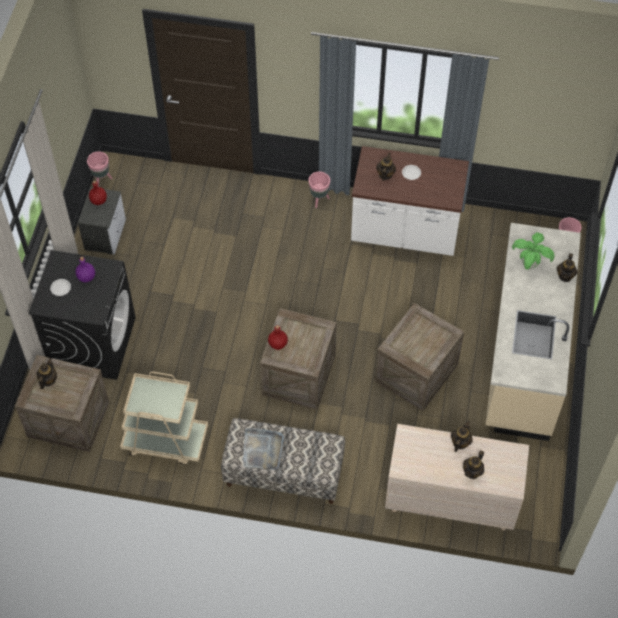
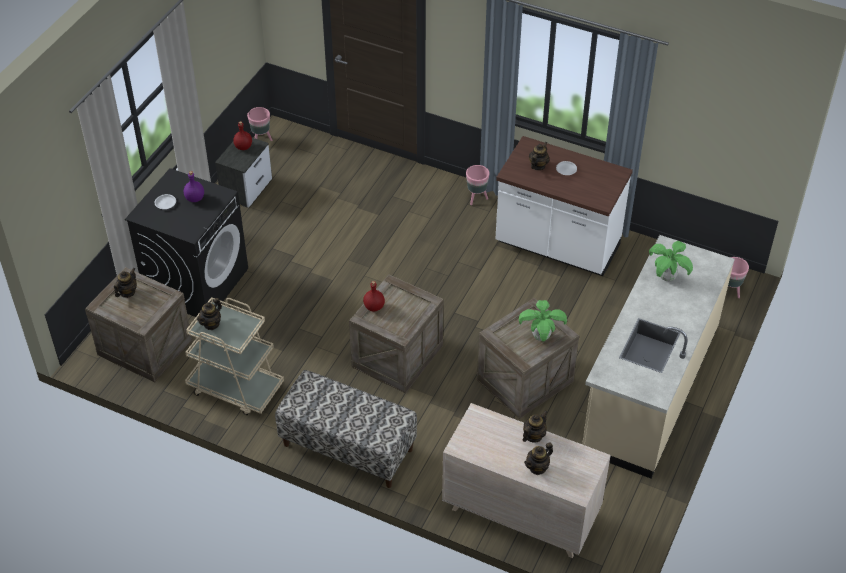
camera: 15 degrees right, 10 degrees down
(262, 450) = (323, 406): grey tray -> none
(432, 340) = (541, 337): none -> potted plant
(565, 276) = (703, 296): teapot -> teapot (211, 324)

